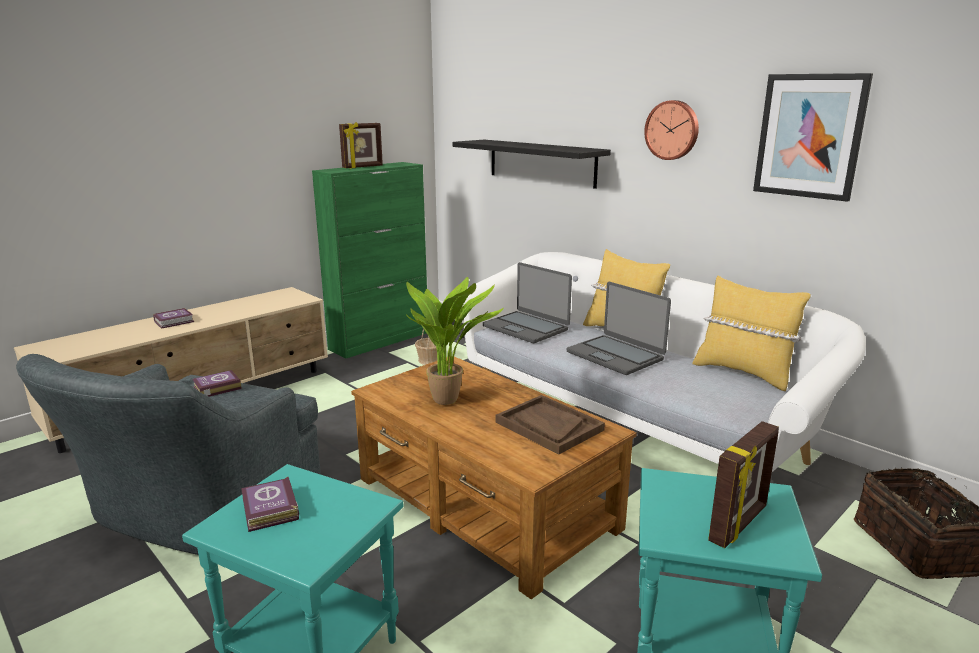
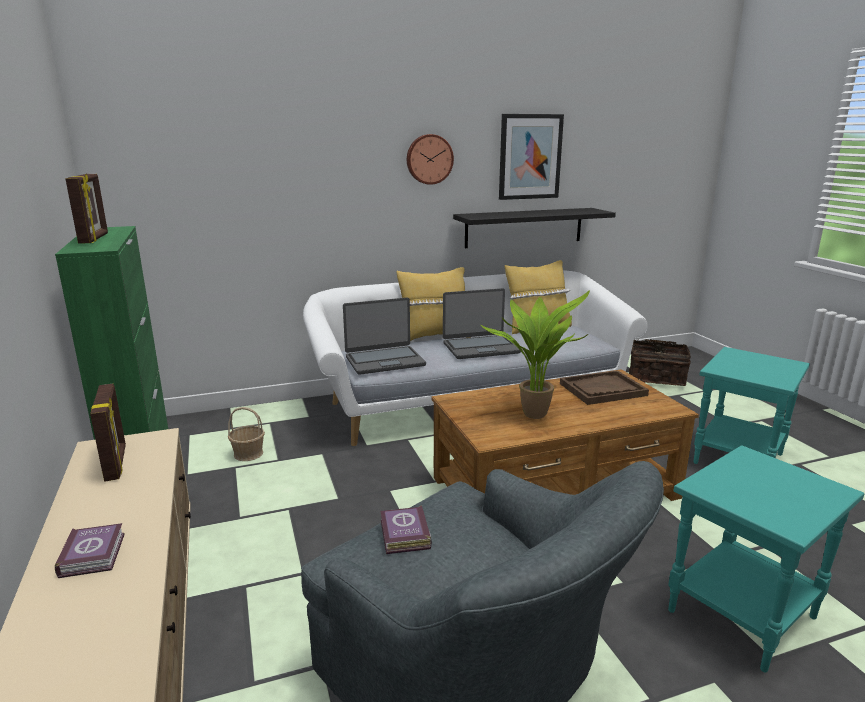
camera: 65 degrees left, 0 degrees up
(269, 510) = (761, 499): book -> none
(541, 162) = (283, 203): black shelf -> black shelf (524, 227)
(739, 525) = (767, 365): picture frame -> picture frame (117, 463)

